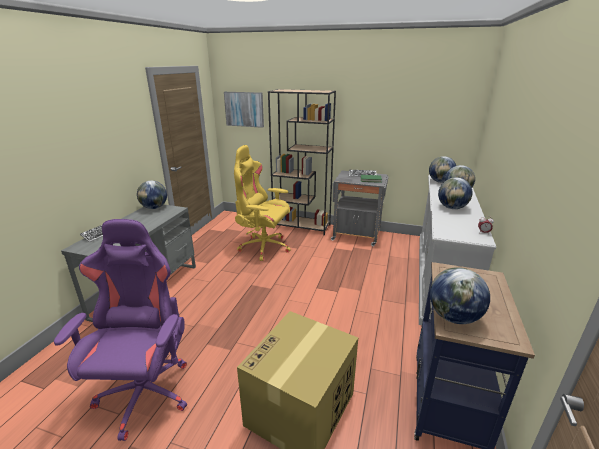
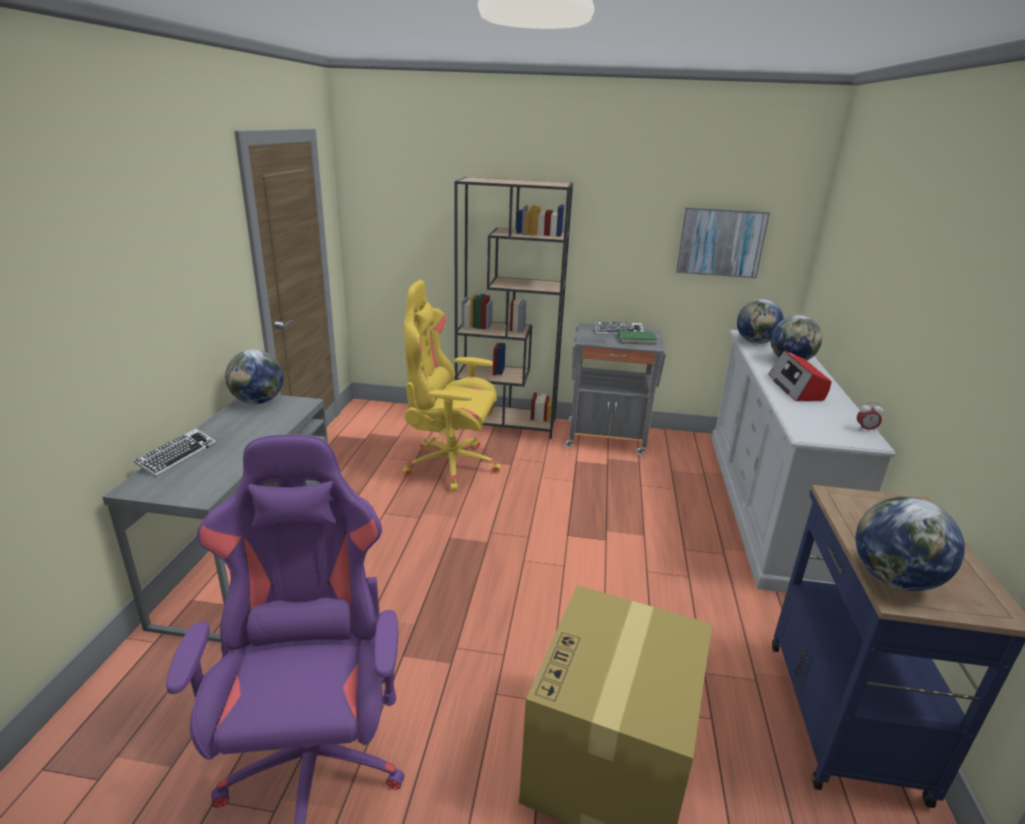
camera: 10 degrees left, 0 degrees up
(244, 109) = (399, 212): picture -> picture (721, 242)
(452, 208) = (796, 388): globe -> radio

